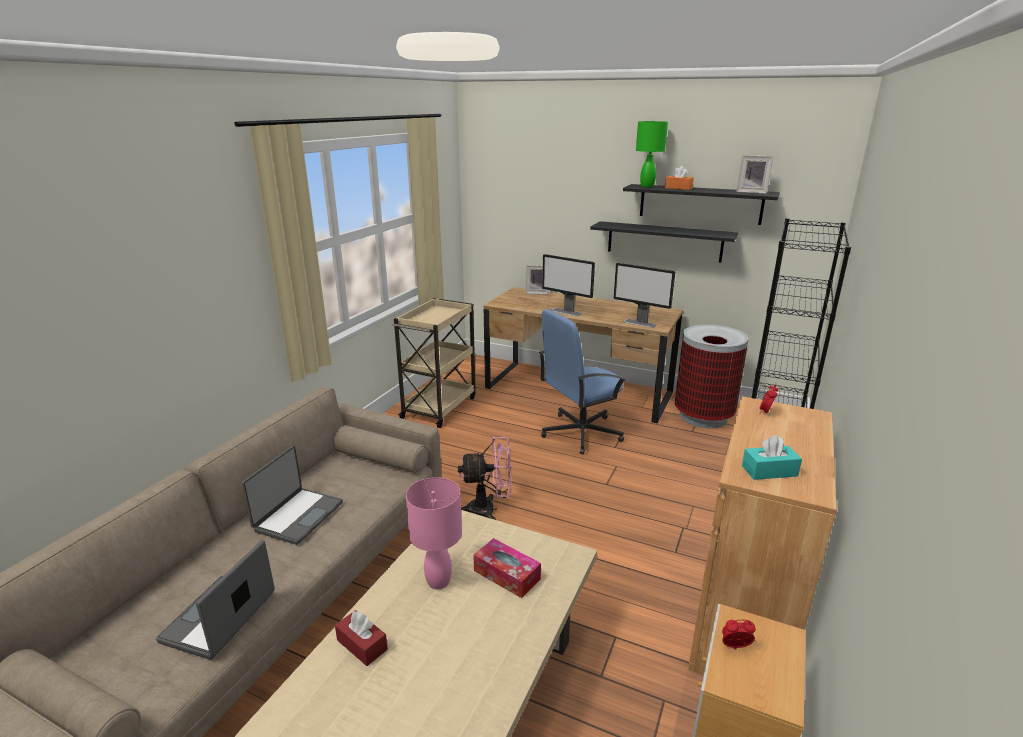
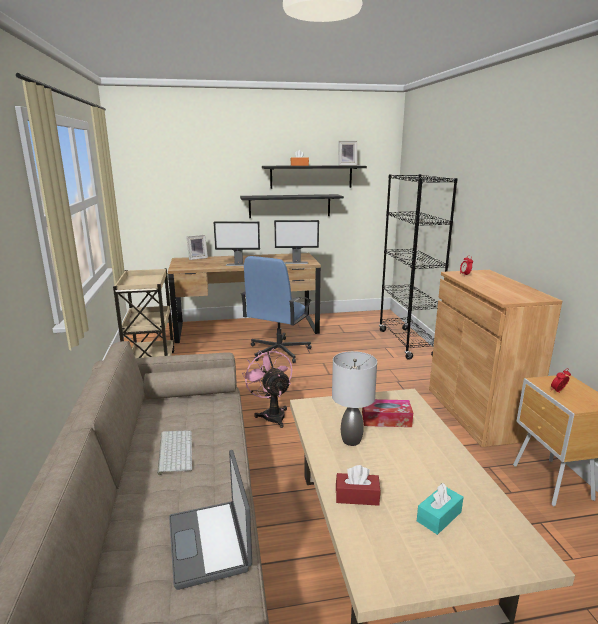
camera: 35 degrees left, 5 degrees down
(297, 516) = (174, 451): laptop -> keyboard
(439, 581) = (352, 440): pink table lamp -> grey table lamp
(489, 510) = (271, 414): pink fan -> pink fan turned 75 degrees counterclockwise
(647, 186) = (276, 165): green table lamp -> none
(703, 416) = (340, 323): trash can -> none
(769, 471) = (512, 294): turquoise tissue box -> turquoise tissue box (439, 516)

